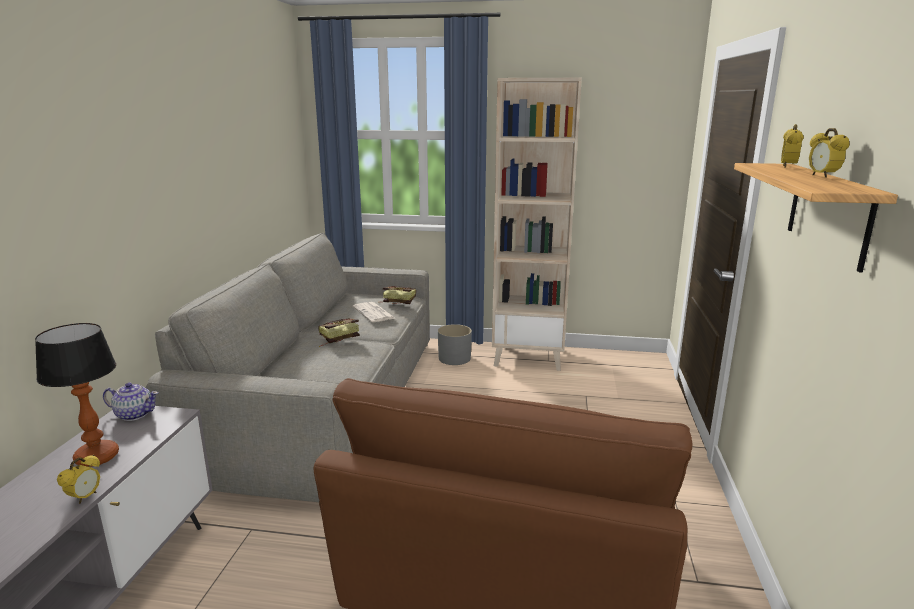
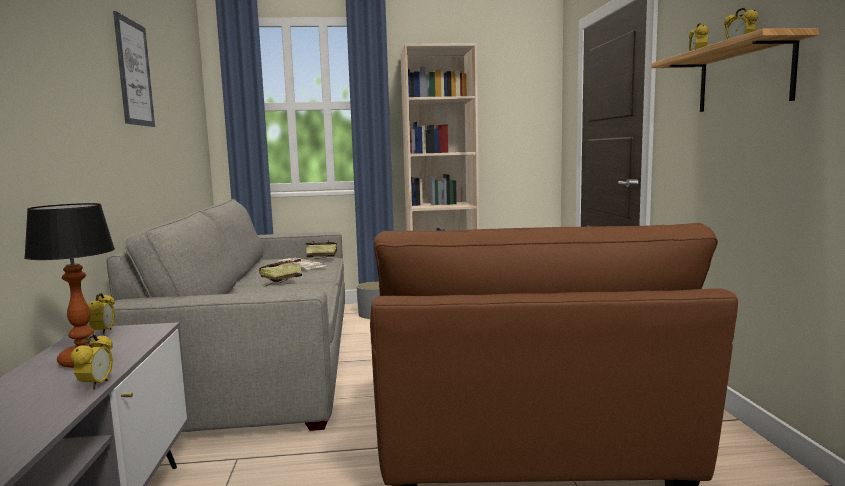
camera: 15 degrees left, 10 degrees down
(134, 414) = (104, 332): teapot -> alarm clock
(198, 135) = (134, 73): none -> picture

